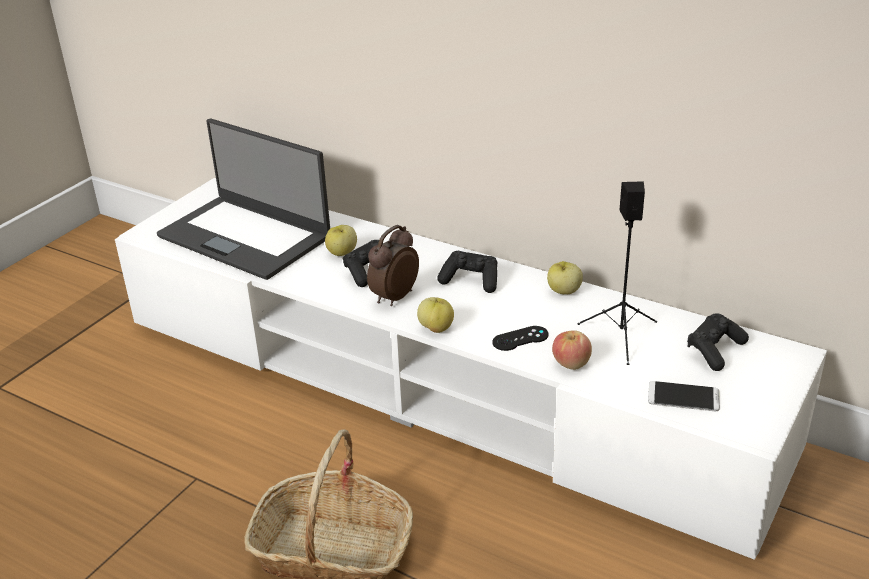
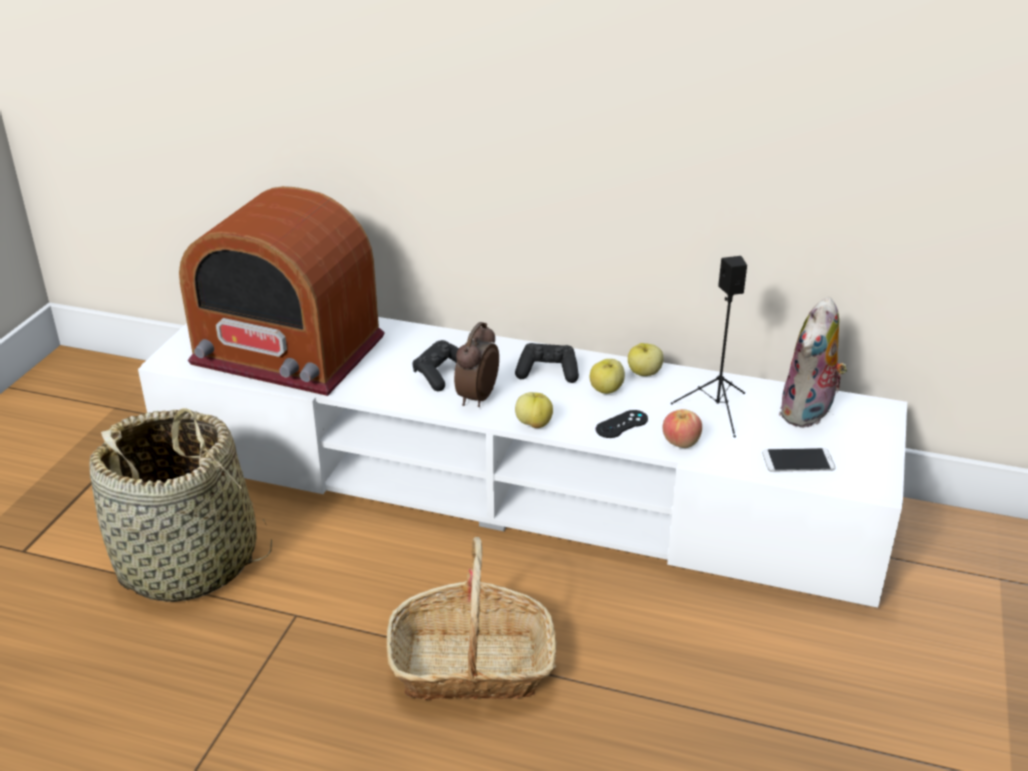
camera: 15 degrees left, 0 degrees up
(126, 416) = (189, 562): none -> basket
(245, 236) = (287, 351): laptop -> radio
(342, 253) = (401, 358): apple -> apple (607, 390)
(714, 350) = (808, 414): black game controller -> plush toy

